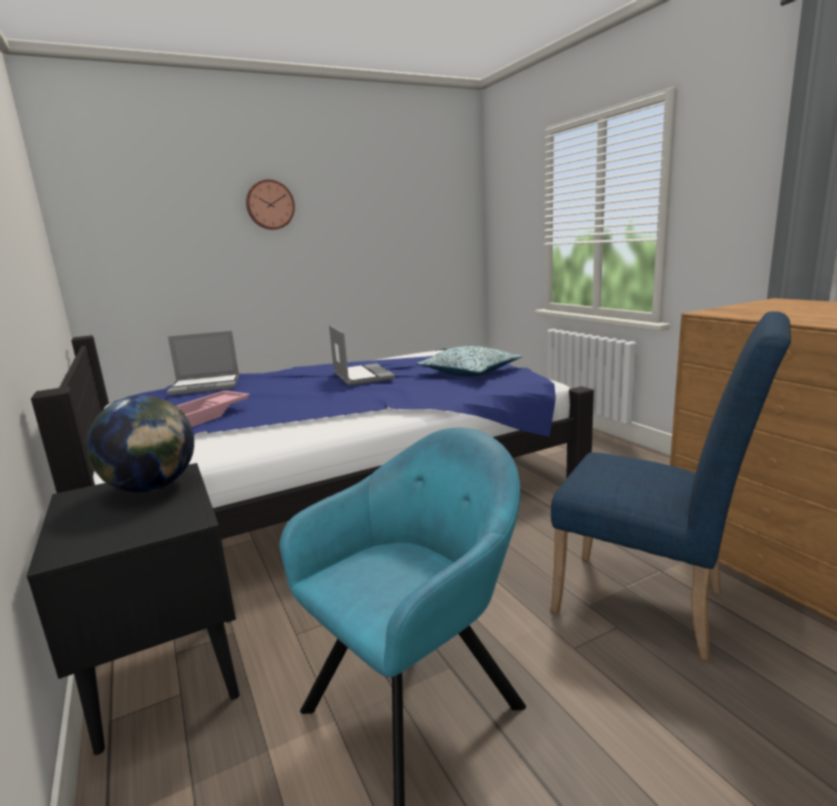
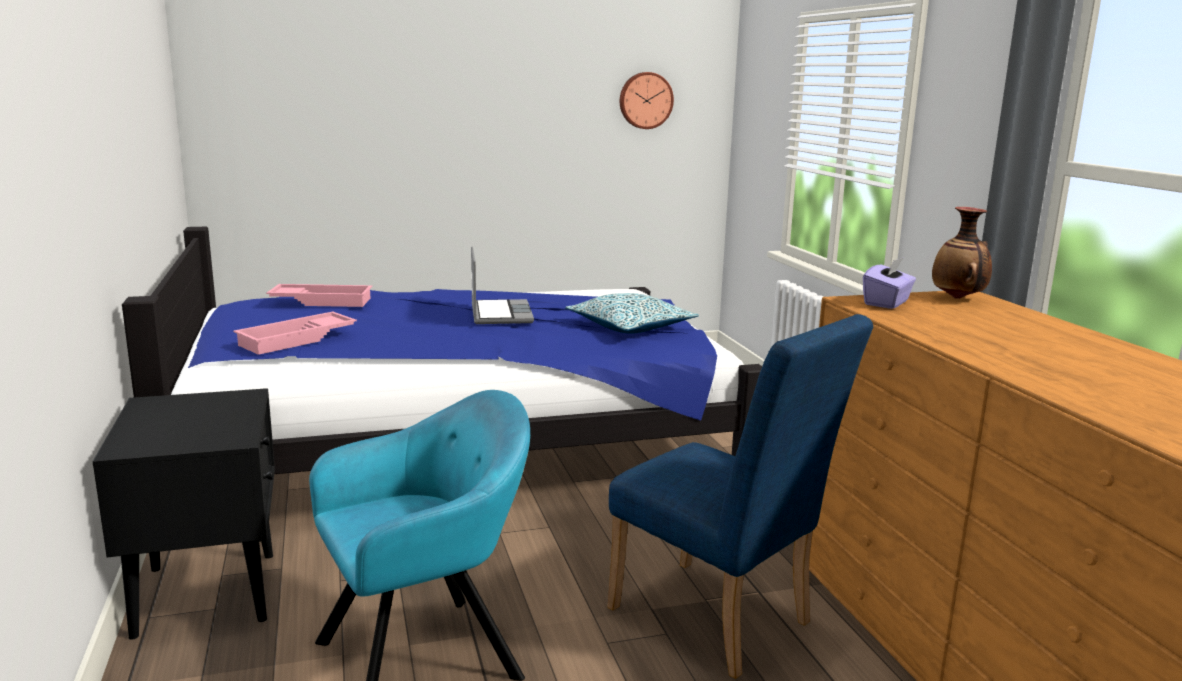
camera: 10 degrees right, 0 degrees up
(152, 488) = (216, 406): globe -> none
(206, 386) = (322, 301): laptop -> pink tray
(270, 205) = (436, 83): wall clock -> wall clock (645, 100)
(739, 310) = (887, 303): none -> purple tissue box
(780, 303) = (958, 298): none -> vase

